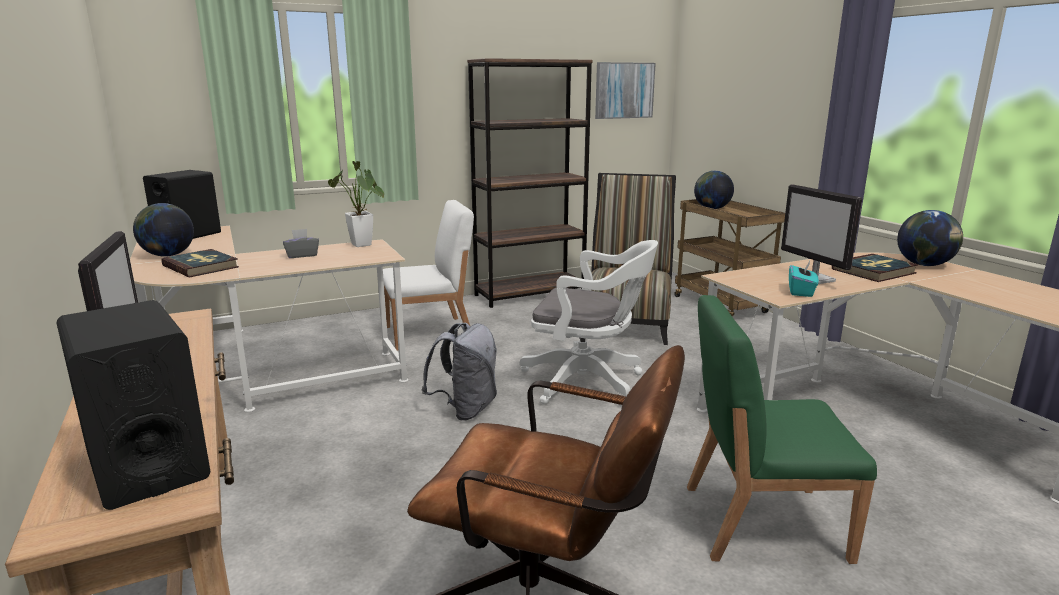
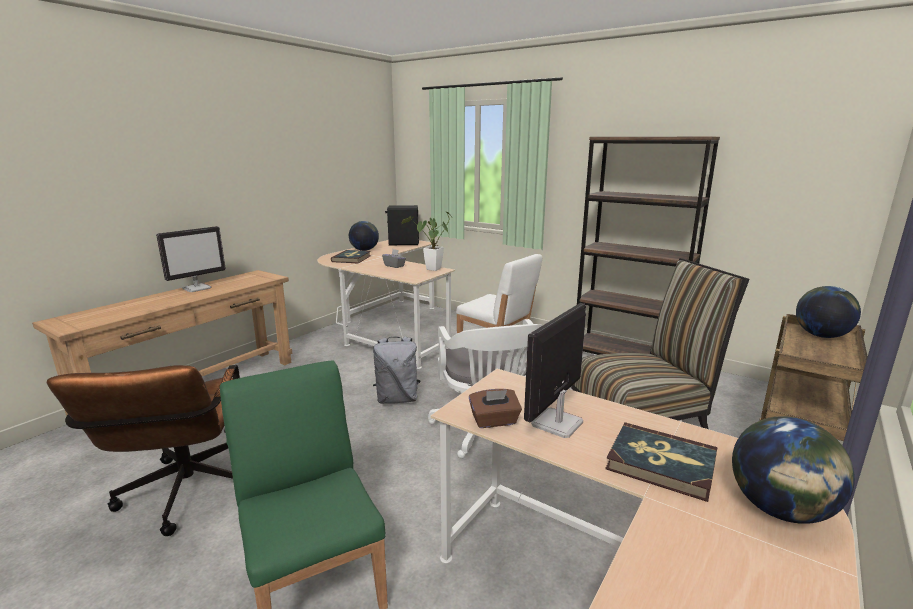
camera: 60 degrees right, 0 degrees up
(147, 465) = (101, 316): black speaker -> none
(624, 90) = (800, 171): picture -> none
(801, 291) = (494, 421): turquoise tissue box -> brown tissue box

